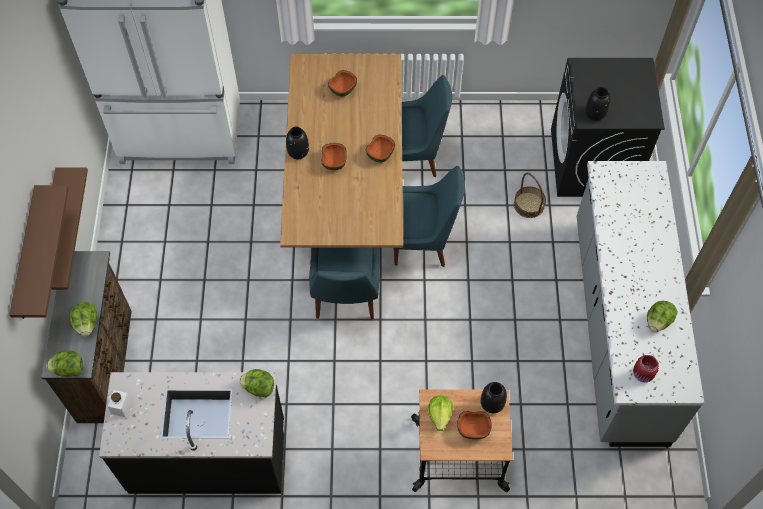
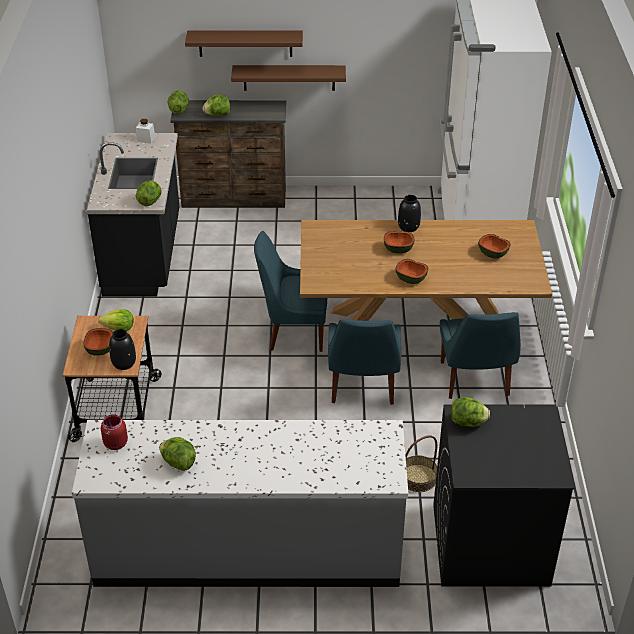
camera: 90 degrees right, 20 degrees down
(595, 114) = (468, 422): black vase -> lettuce

